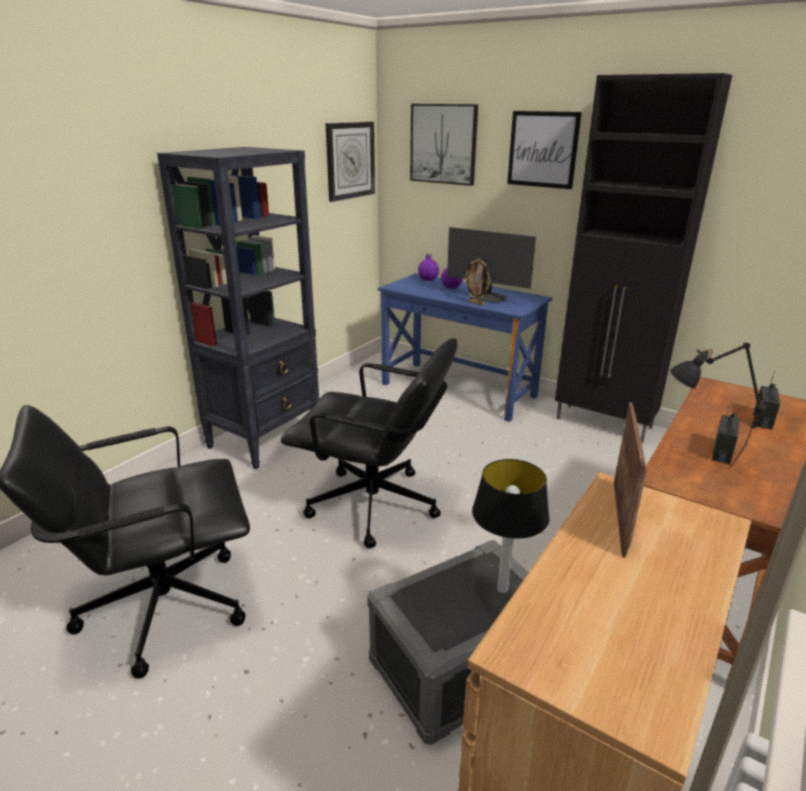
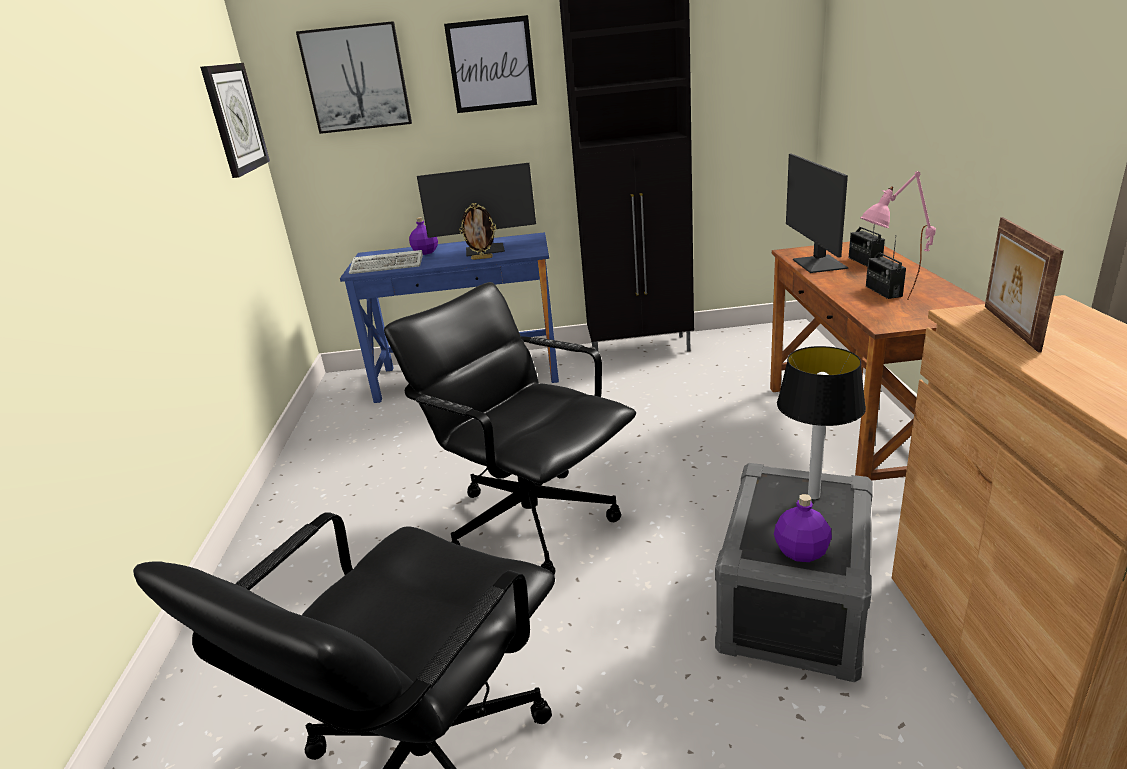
camera: 35 degrees left, 0 degrees up
(265, 438) = (301, 522): black bookcase -> none
(374, 506) = (530, 520): black office chair -> black office chair turned 120 degrees counterclockwise
(416, 288) = (389, 265): none -> keyboard
(428, 279) = (384, 253): purple bottle -> purple bottle (802, 552)
(621, 517) = (1008, 328): picture frame -> picture frame turned 150 degrees counterclockwise
(696, 468) = (890, 308): black table lamp -> pink table lamp
(712, 404) = (818, 264): none -> monitor

